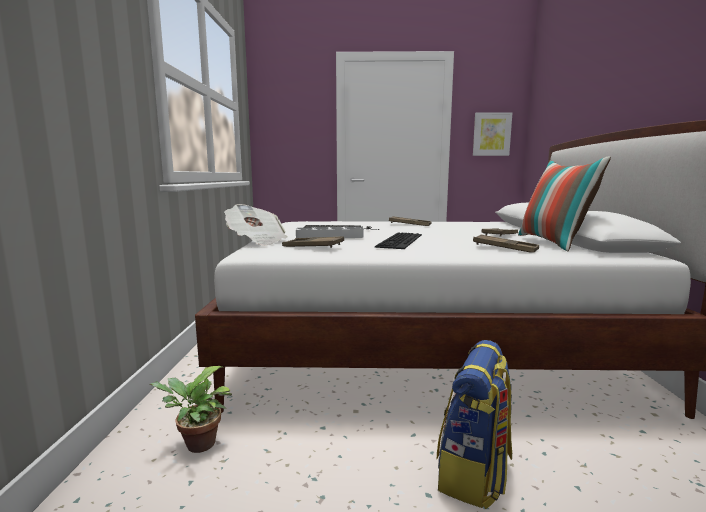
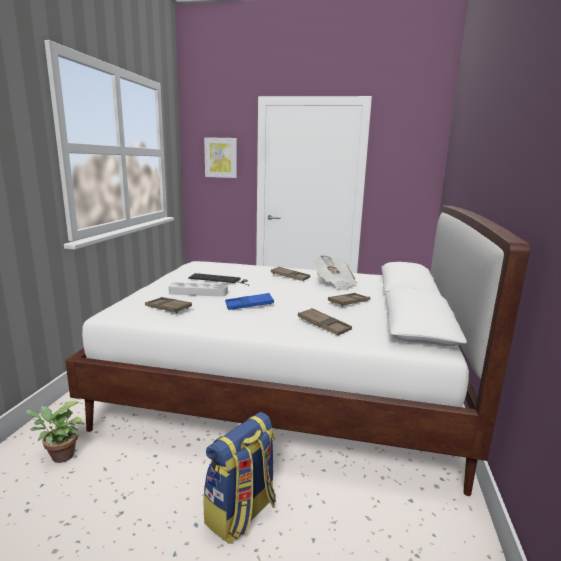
camera: 10 degrees right, 5 degrees up
(257, 241) = (133, 295): newspaper -> newspaper (334, 284)
(401, 241) = (249, 305): keyboard -> blue tray
(491, 134) = (406, 179): picture -> picture (221, 157)
(553, 243) = (380, 320): pillow -> none

